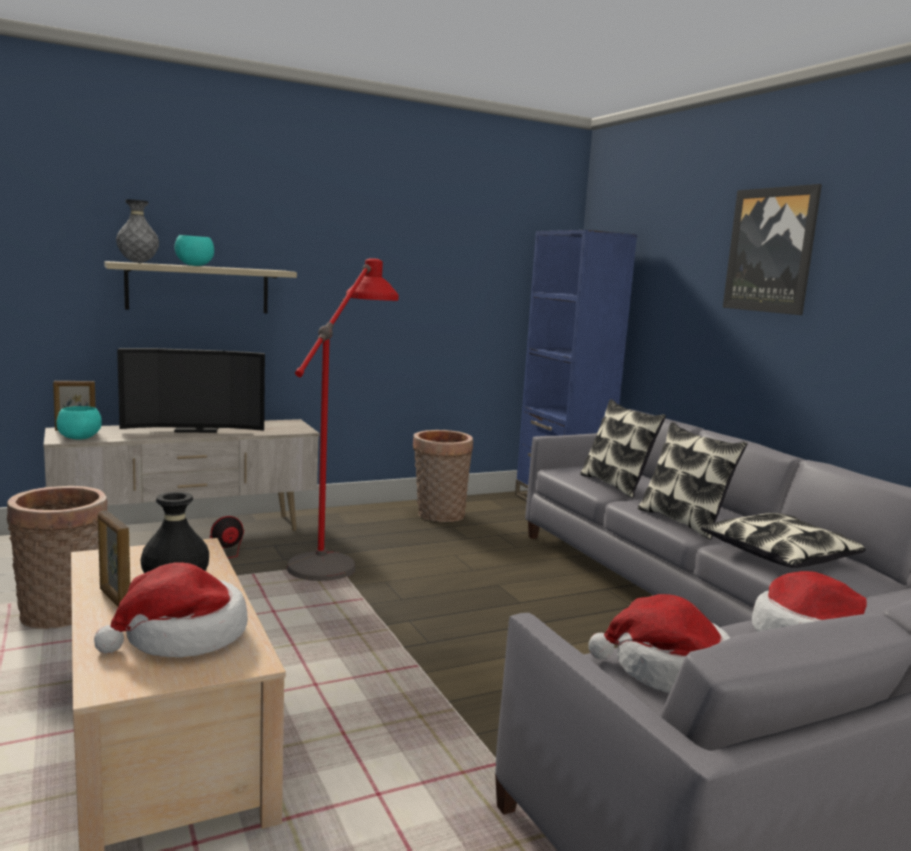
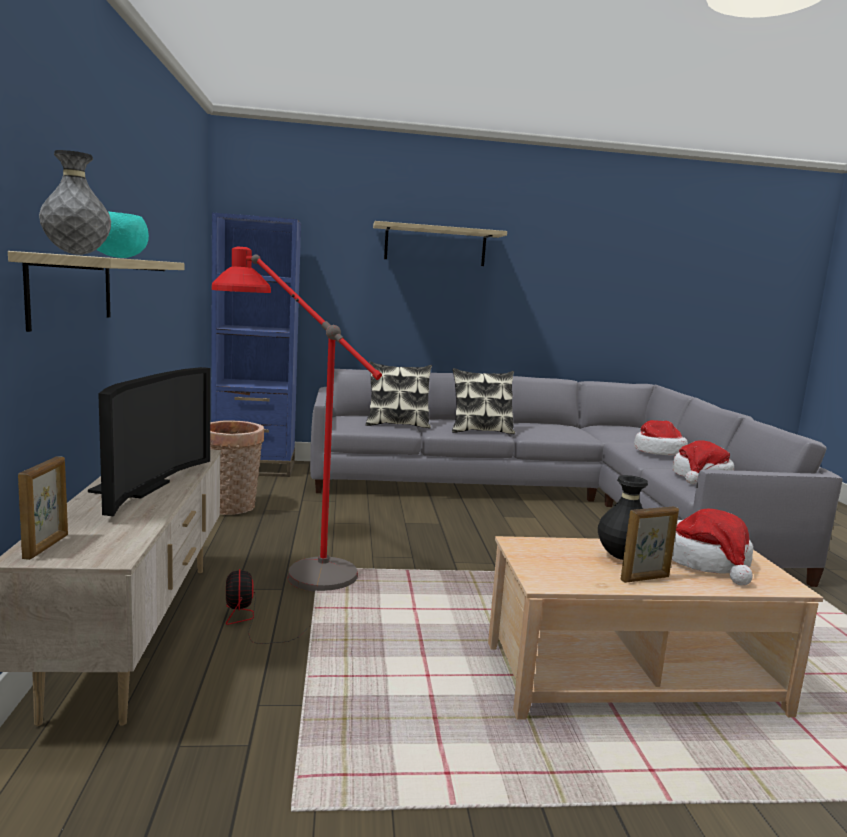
camera: 70 degrees left, 0 degrees up
(63, 615) = (356, 731): basket -> none
(80, 439) = (120, 545): turquoise bowl -> none
(771, 250) = (435, 245): picture -> shelf
(778, 555) = (545, 430): pillow -> none

